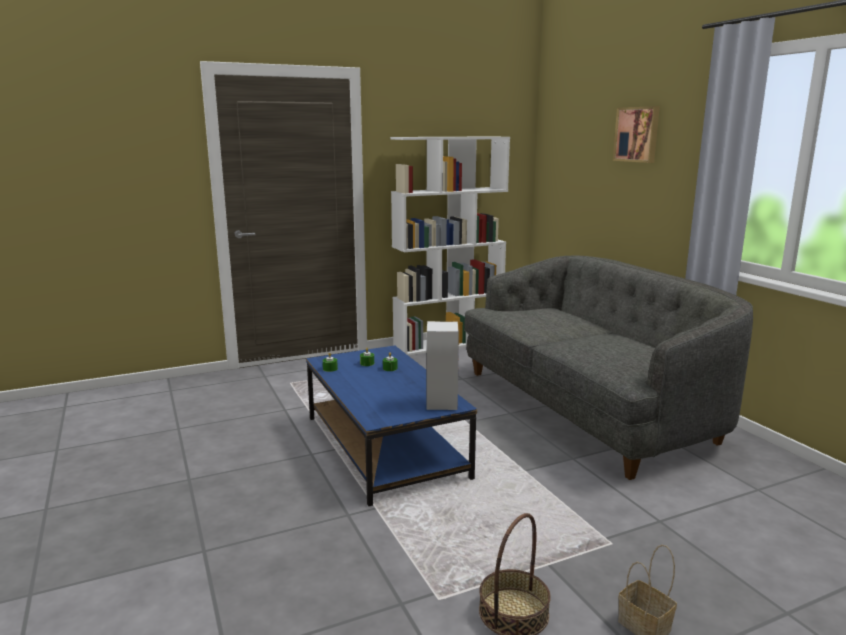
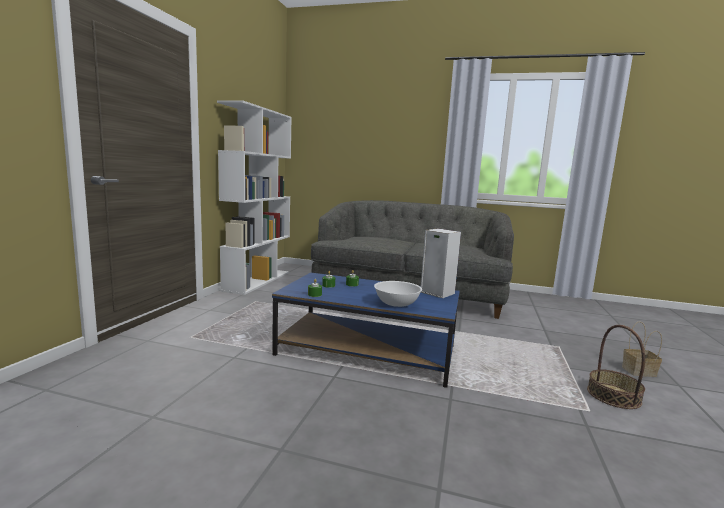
camera: 50 degrees left, 5 degrees down
(366, 399) = (397, 303): none -> white bowl
(637, 134) = (387, 121): picture -> none

